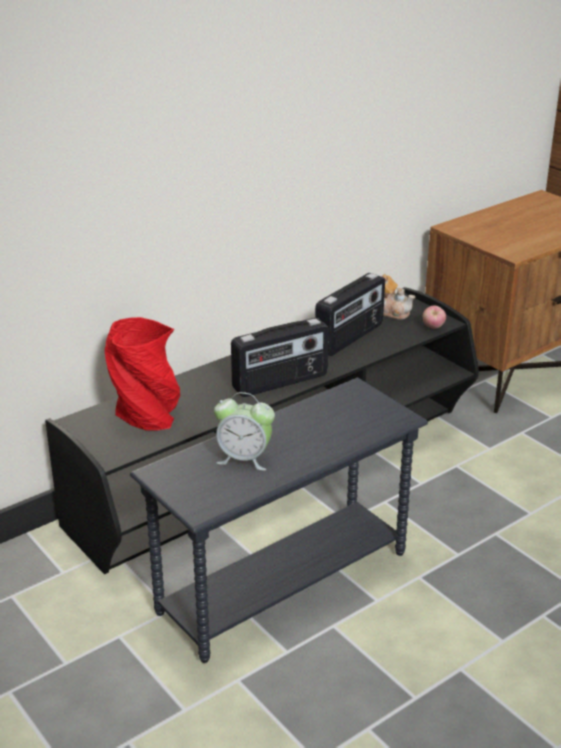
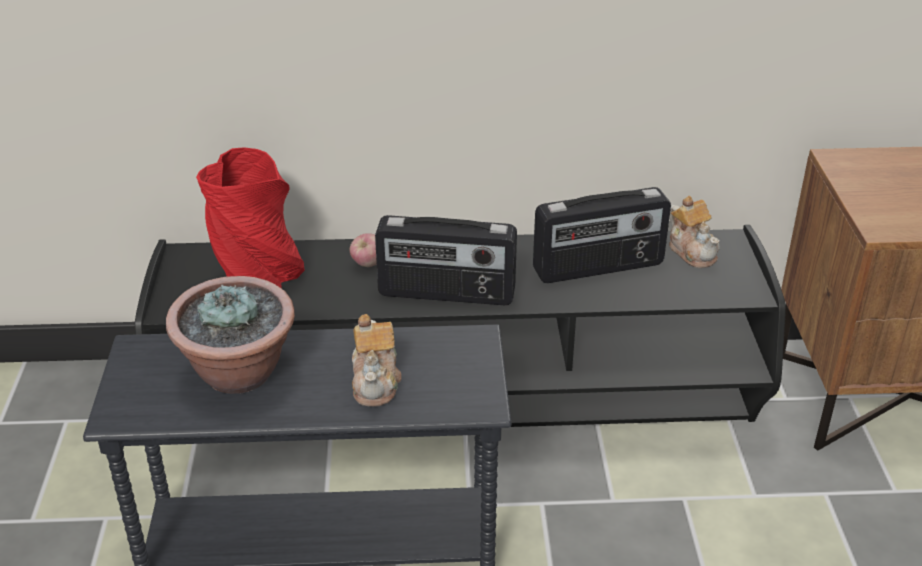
camera: 35 degrees right, 5 degrees up
(244, 458) = (239, 374): alarm clock -> potted plant
(331, 430) = (376, 382): none -> teapot
(433, 327) = (724, 295): apple -> apple (368, 264)

